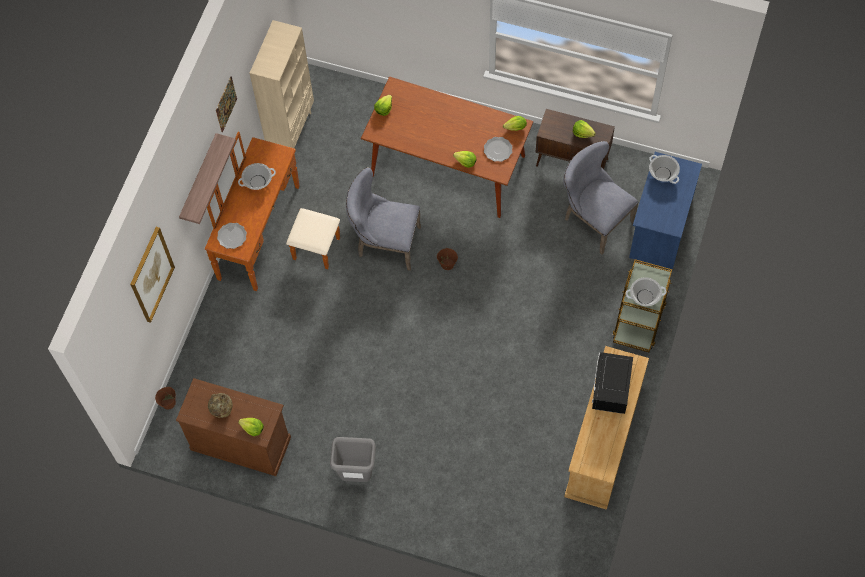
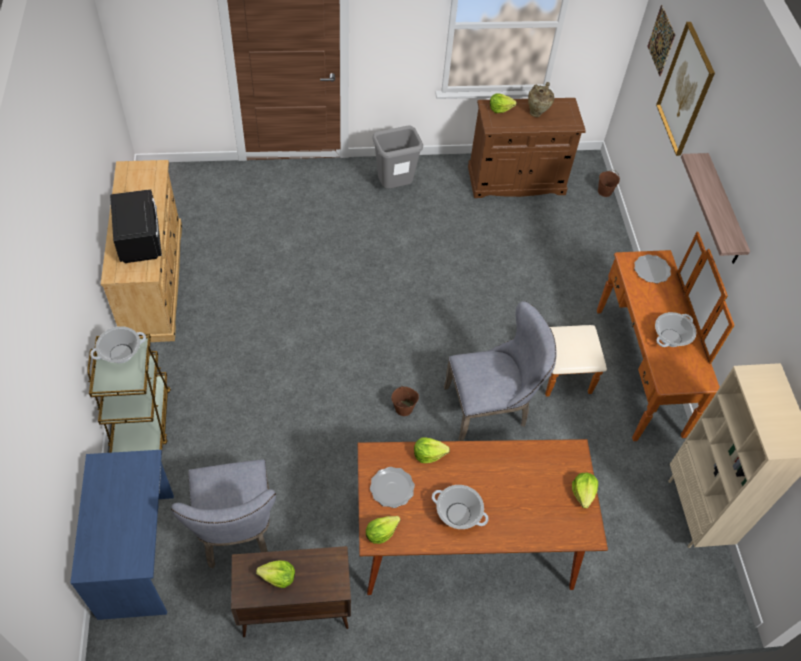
camera: 150 degrees right, 10 degrees down
(226, 104) = (768, 280): picture -> picture (661, 40)
(594, 219) = (236, 533): grey chair -> grey chair turned 60 degrees clockwise
(663, 174) = (131, 542): cooking pot -> cooking pot (458, 514)

